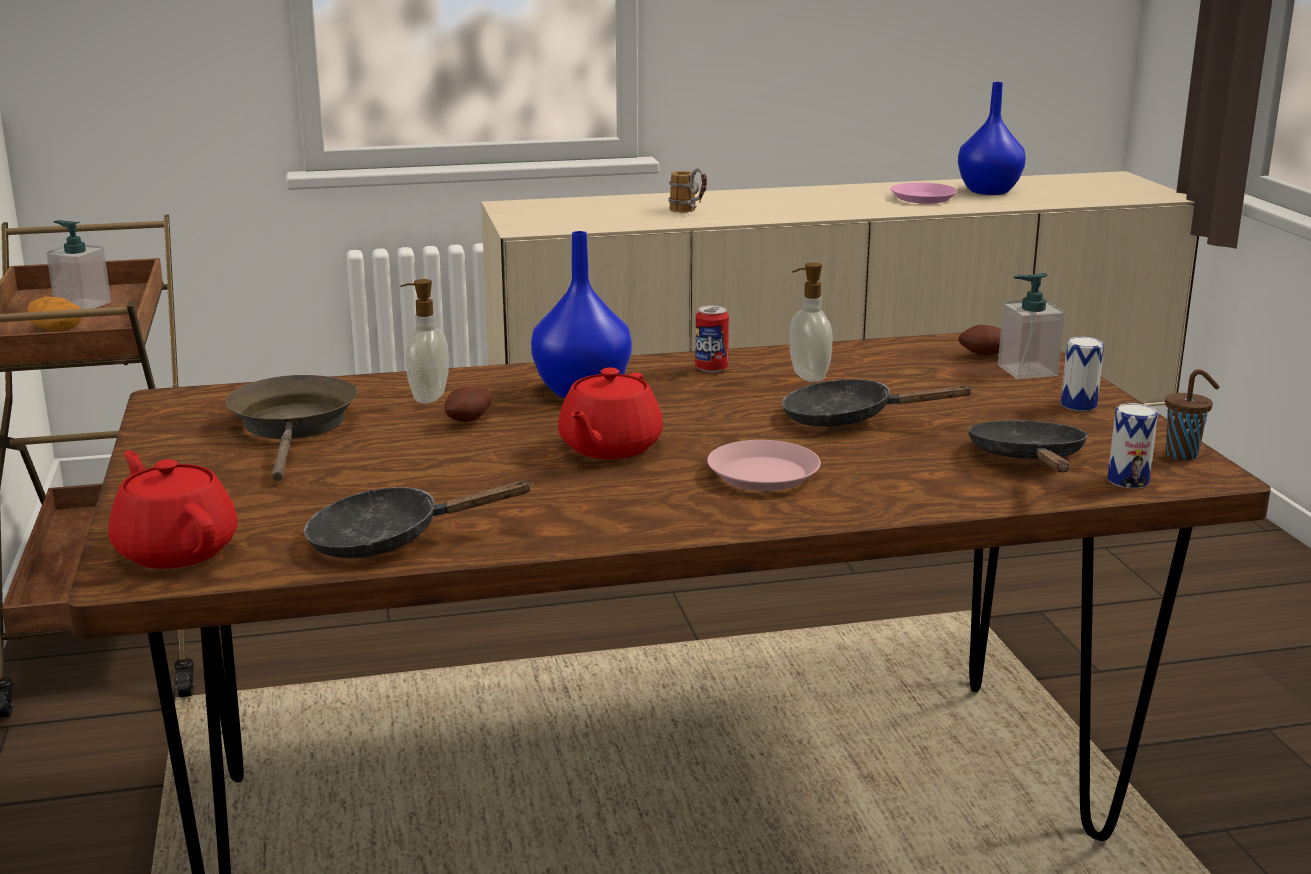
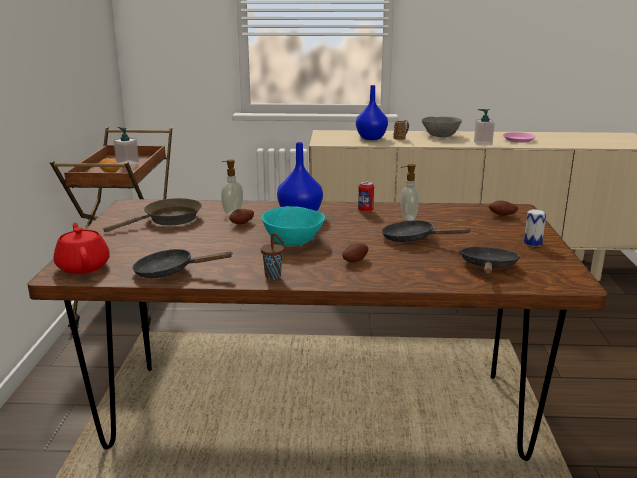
camera: 15 degrees right, 0 degrees up
(294, 427) = (168, 220): brown frying pan -> brown frying pan turned 45 degrees clockwise
(609, 448) = (293, 241): red teapot -> turquoise bowl
(763, 198) = (441, 135): none -> grey bowl
(763, 474) = (354, 260): pink plate -> potato
(990, 191) = (555, 138): blue vase -> blue vase (372, 138)
(1027, 370) = (518, 224): soap dispenser -> soap dispenser (482, 143)
(1128, 480) = (532, 282): can -> none
(1183, 455) = (571, 273): brown cup -> brown cup (274, 276)

